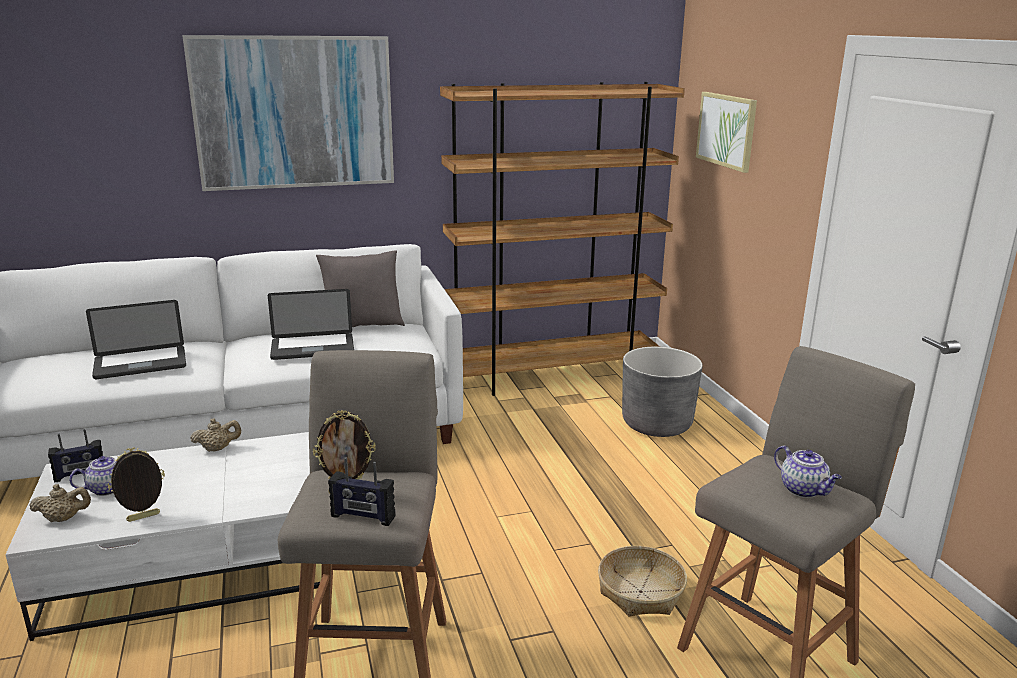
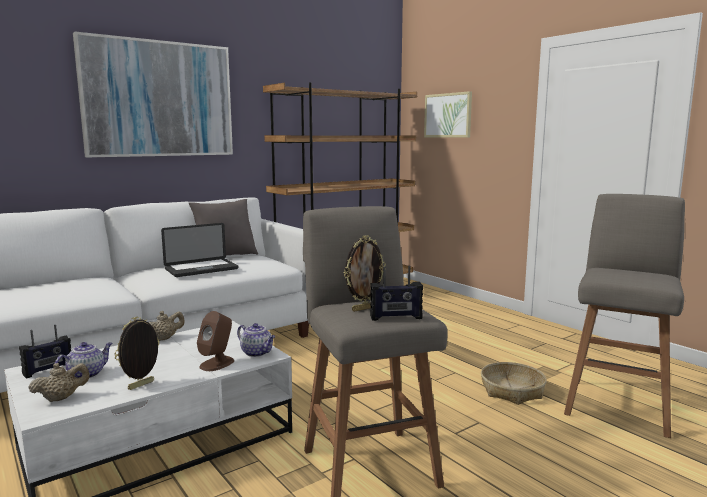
camera: 20 degrees left, 10 degrees down
(140, 364) = (58, 290): laptop -> none
(238, 501) = (217, 363): none -> brown speaker
(656, 424) = (435, 309): grey planter -> none
(804, 490) = (641, 274): teapot -> teapot (257, 353)

